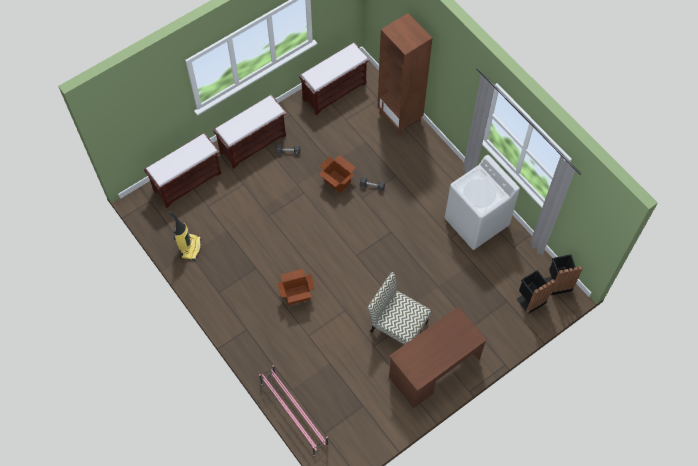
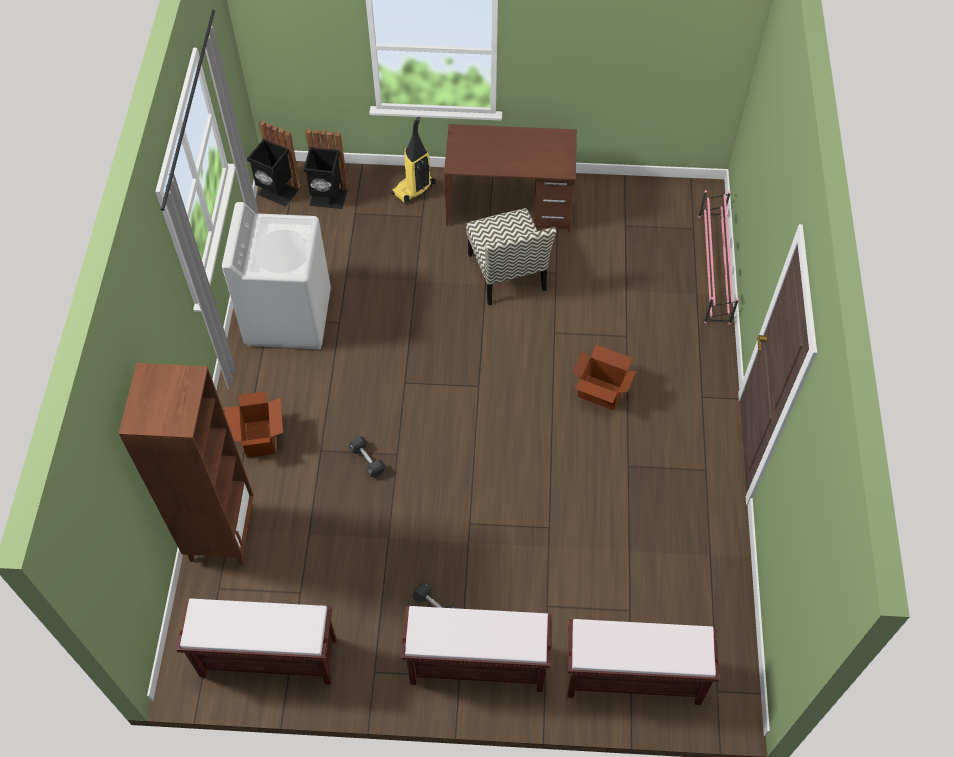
camera: 140 degrees left, 5 degrees down
(190, 247) = (703, 564): vacuum cleaner -> vacuum cleaner (413, 190)
(337, 181) = (407, 504): cardboard box -> cardboard box (259, 438)

